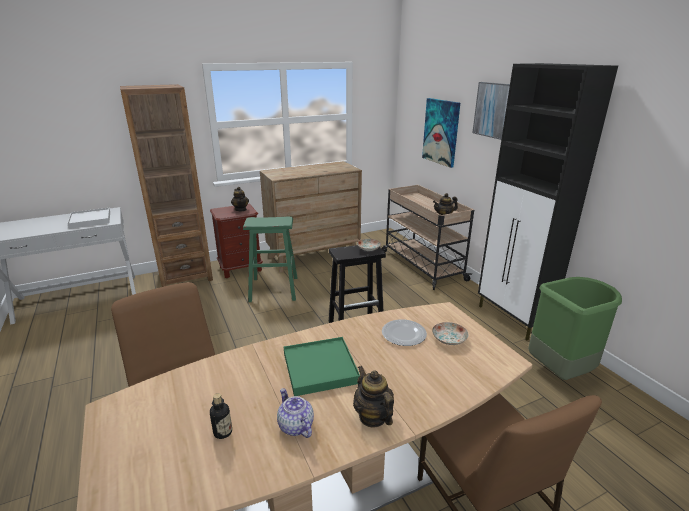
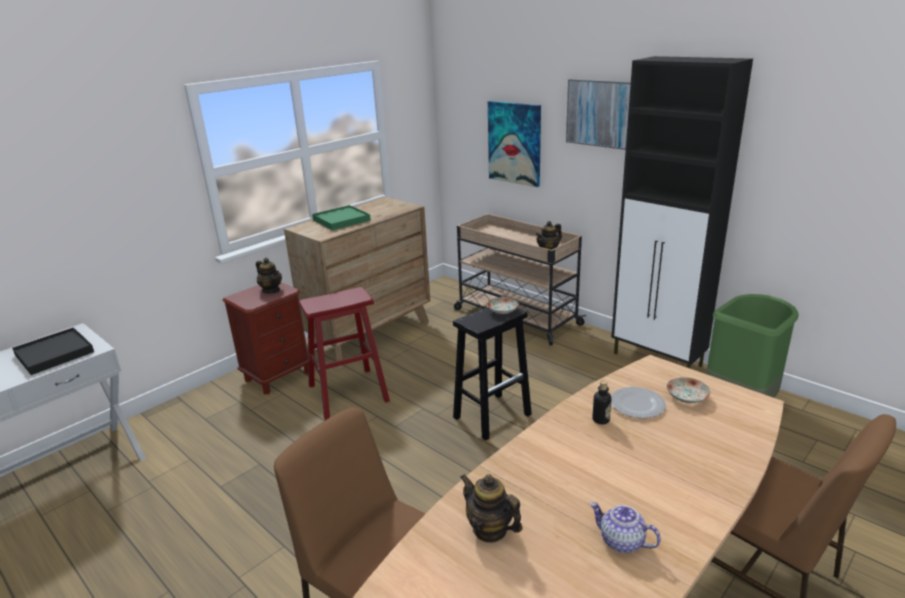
camera: 20 degrees left, 0 degrees up
(90, 220) = (54, 353): white tray -> black tray
(185, 276) = (200, 407): brown bookcase -> none
(223, 432) = (550, 576): bottle -> bottle (601, 420)
(274, 289) = (348, 393): green stool -> red stool
(320, 368) = (585, 469): green tray -> green tray (341, 220)
(373, 416) = (688, 504): teapot -> teapot (490, 529)

